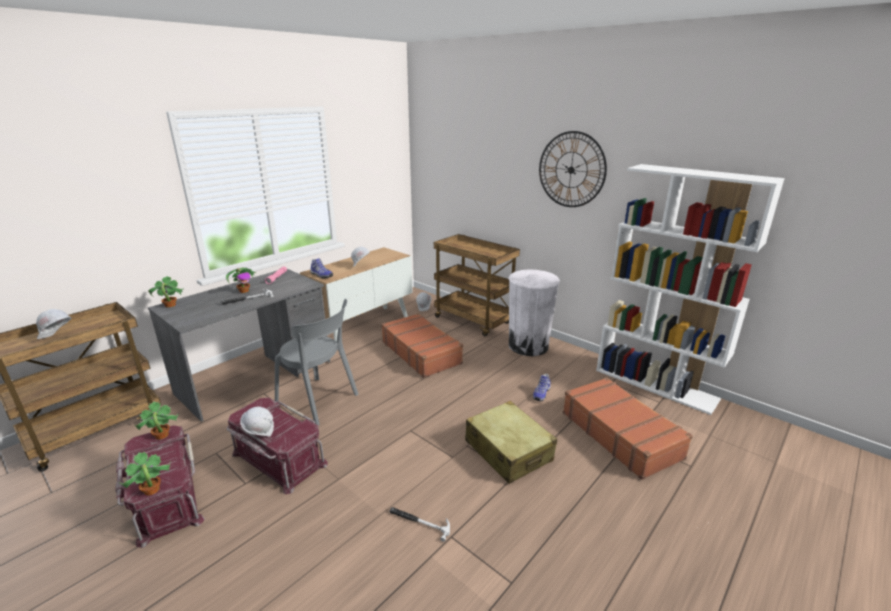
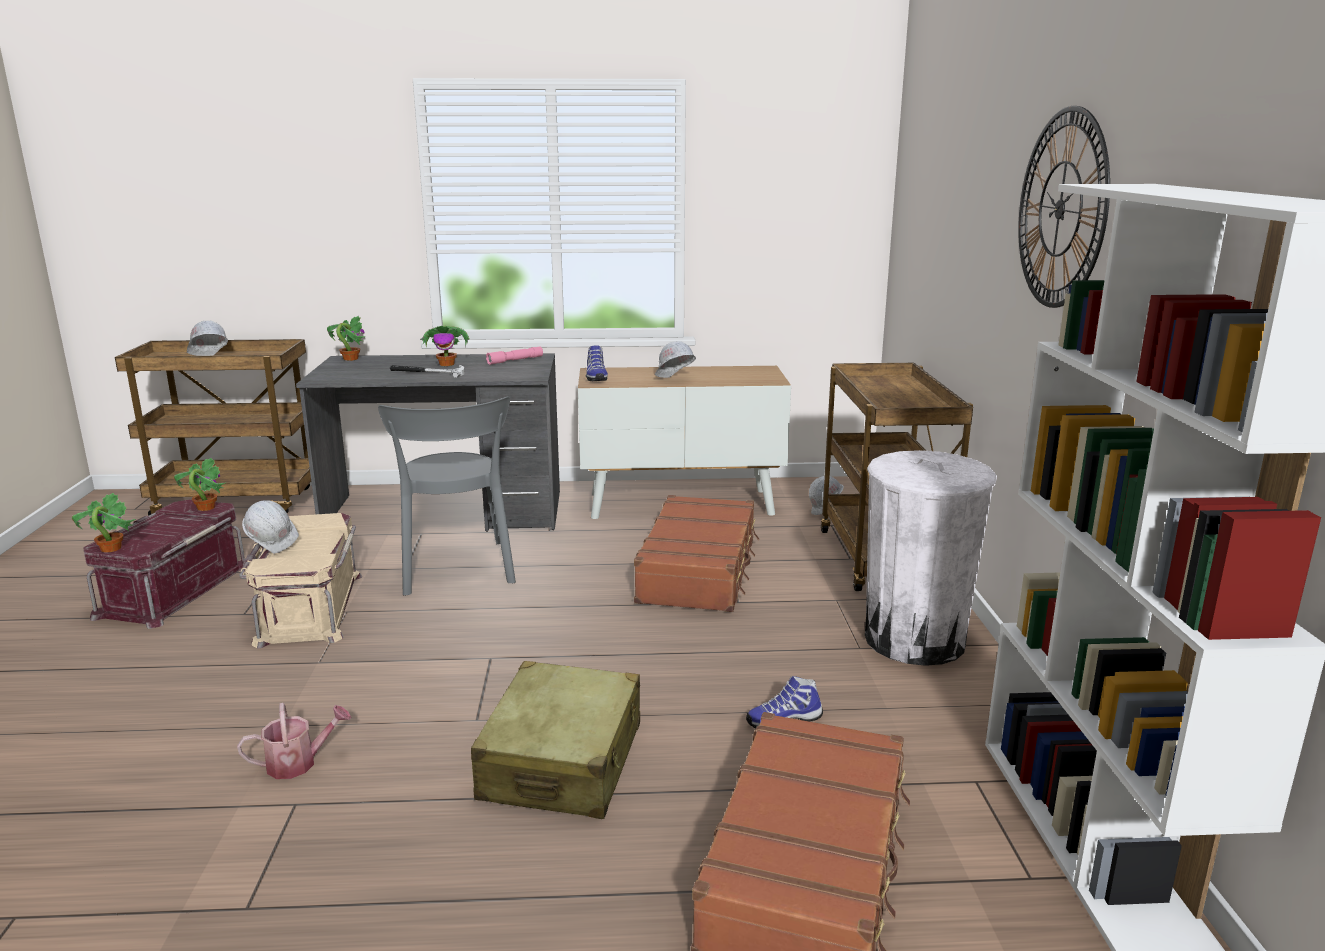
camera: 45 degrees right, 5 degrees down
(278, 459) = (308, 608): red storage box -> beige storage box
(419, 522) = (299, 763): hammer -> watering can

